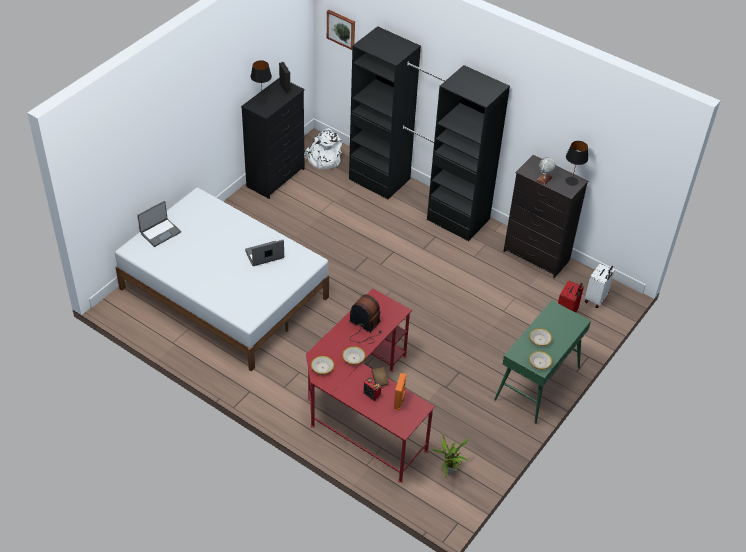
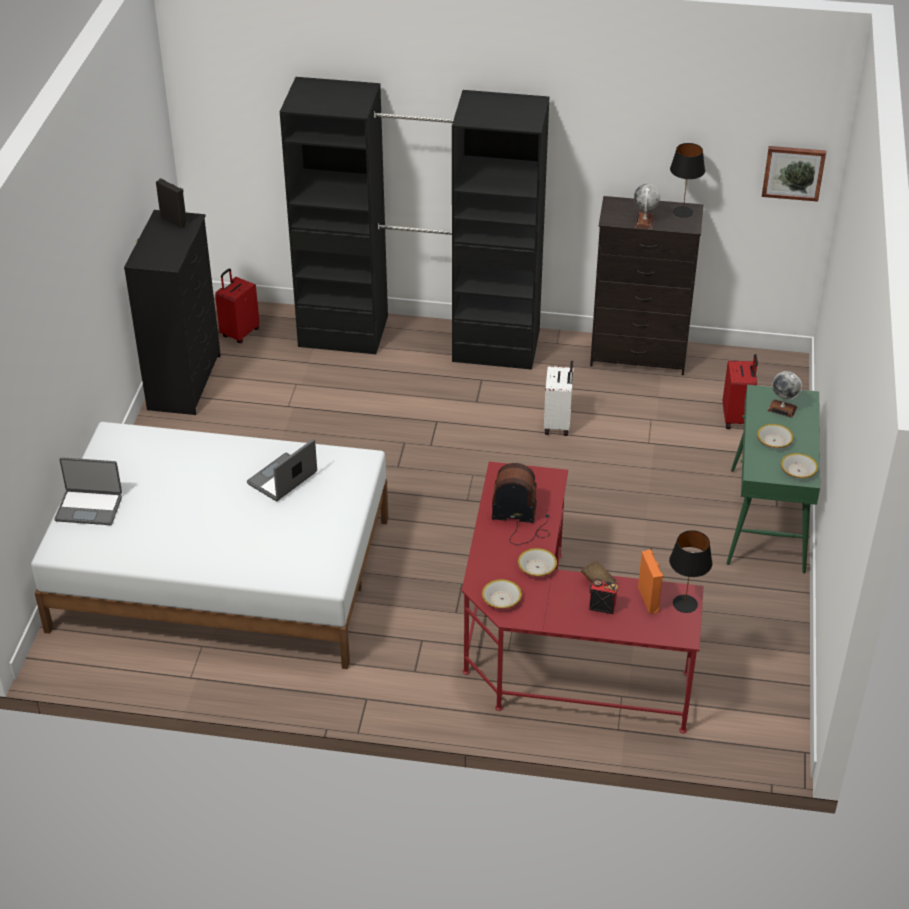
camera: 25 degrees left, 5 degrees down
(160, 232) = (89, 507): laptop -> laptop turned 75 degrees clockwise
(262, 100) = (151, 249): black table lamp -> black table lamp (685, 604)
(323, 159) = (239, 333): white backpack -> red suitcase
(341, 29) = (225, 105): picture -> picture (793, 172)
(449, 471) = (739, 686): potted plant -> none
(560, 322) = (782, 409): none -> globe
(596, 299) = (758, 381): white suitcase -> white suitcase (558, 424)

